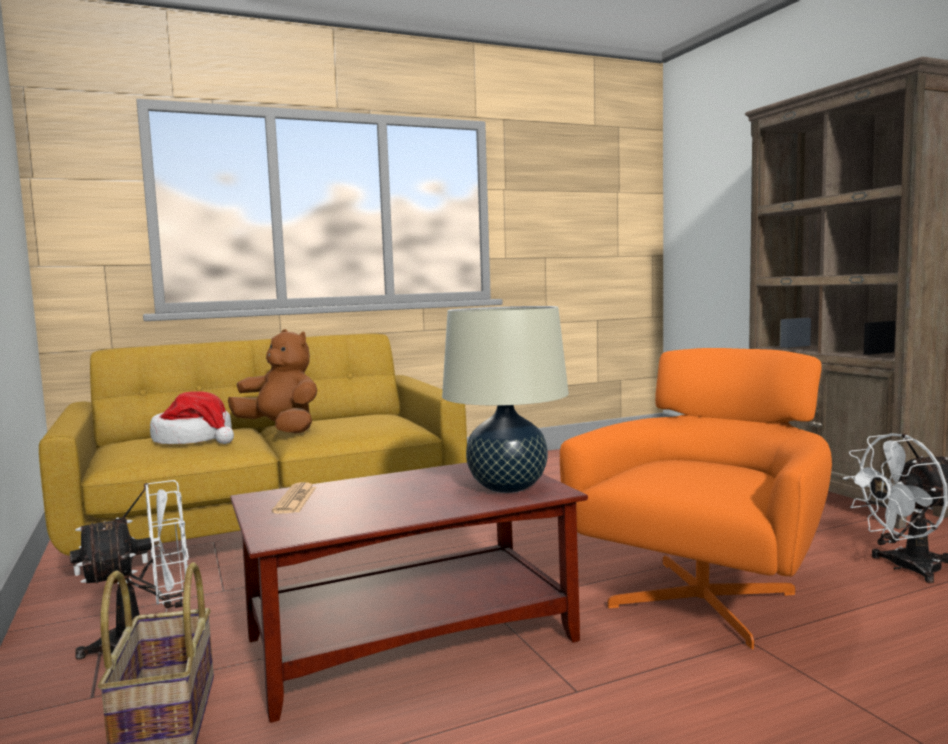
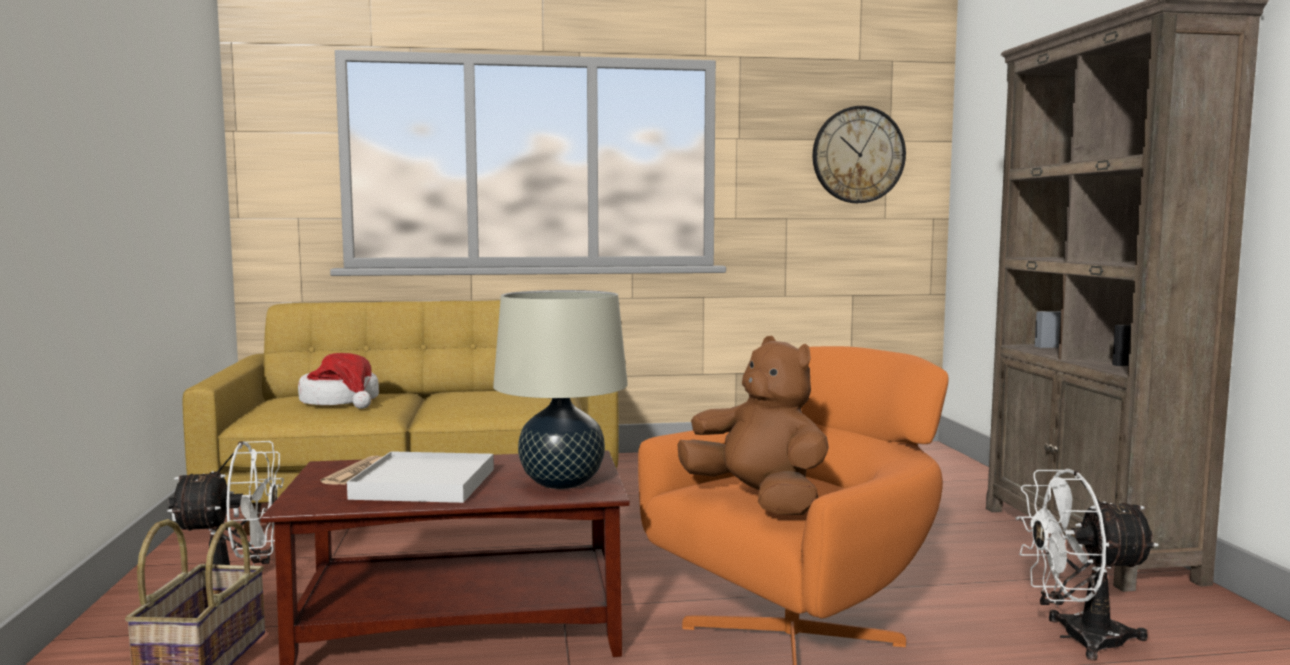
camera: 15 degrees right, 0 degrees up
(281, 430) = (431, 398): brown plush toy -> brown plush toy (758, 500)
(379, 502) = (424, 483): none -> white tray
(597, 204) = (858, 155): none -> wall clock

